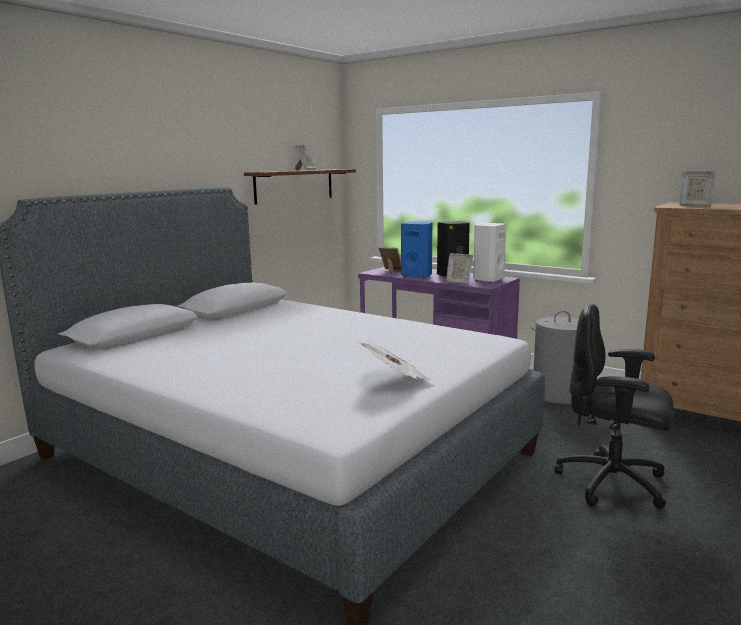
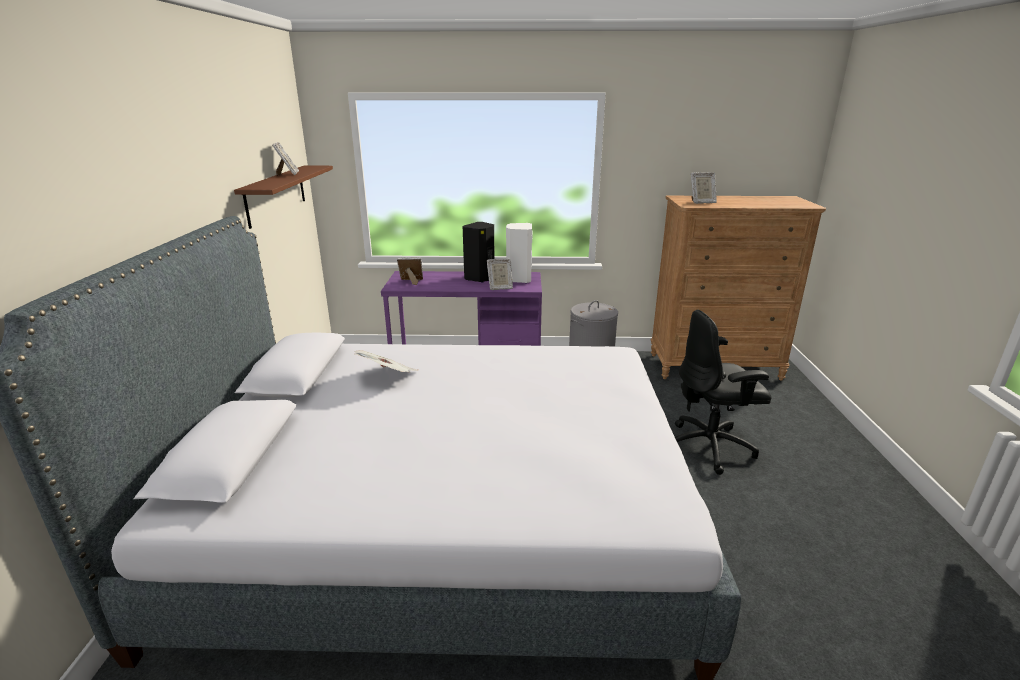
camera: 35 degrees left, 10 degrees up
(396, 380) = (623, 432): newspaper -> newspaper (388, 376)
(417, 276) = (448, 285): blue speaker -> none

